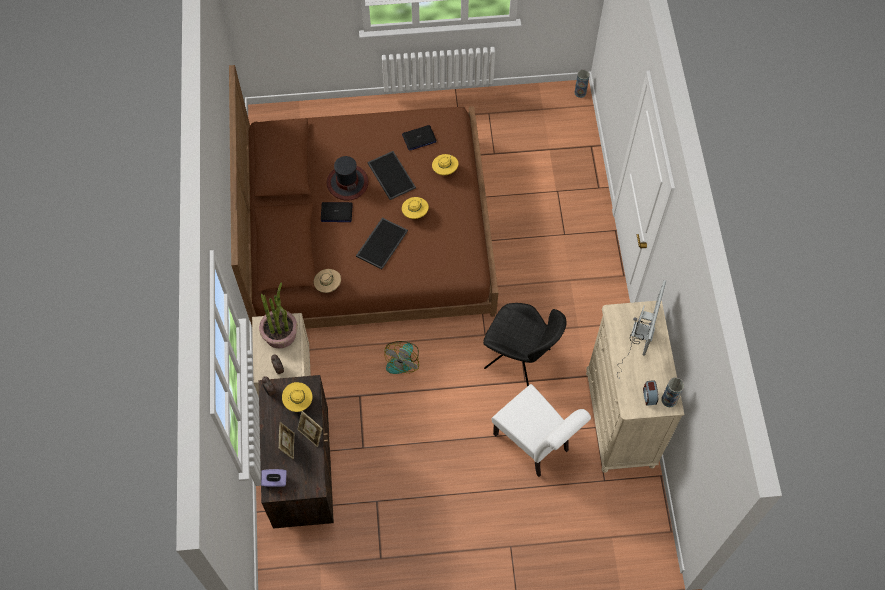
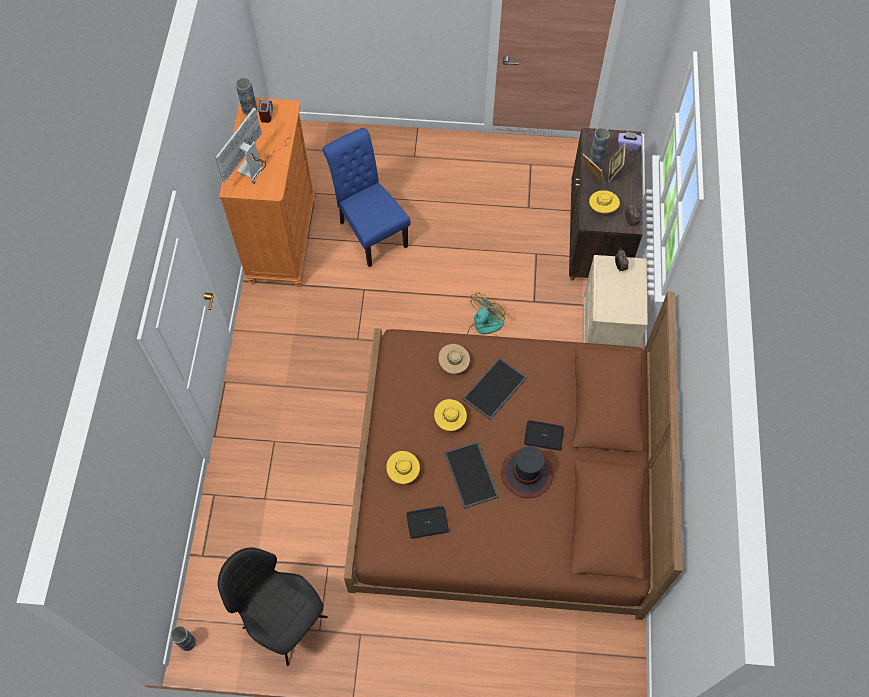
camera: 170 degrees left, 0 degrees up
(280, 333) = (617, 302): potted plant -> none
(307, 461) = (596, 157): none -> vase
(328, 285) = (561, 350): beige hat -> beige hat (454, 364)
(519, 360) = (364, 310): black chair -> black chair (282, 620)
(535, 445) = (370, 231): white chair -> blue chair
(620, 420) = (282, 240): beige dresser -> orange dresser

